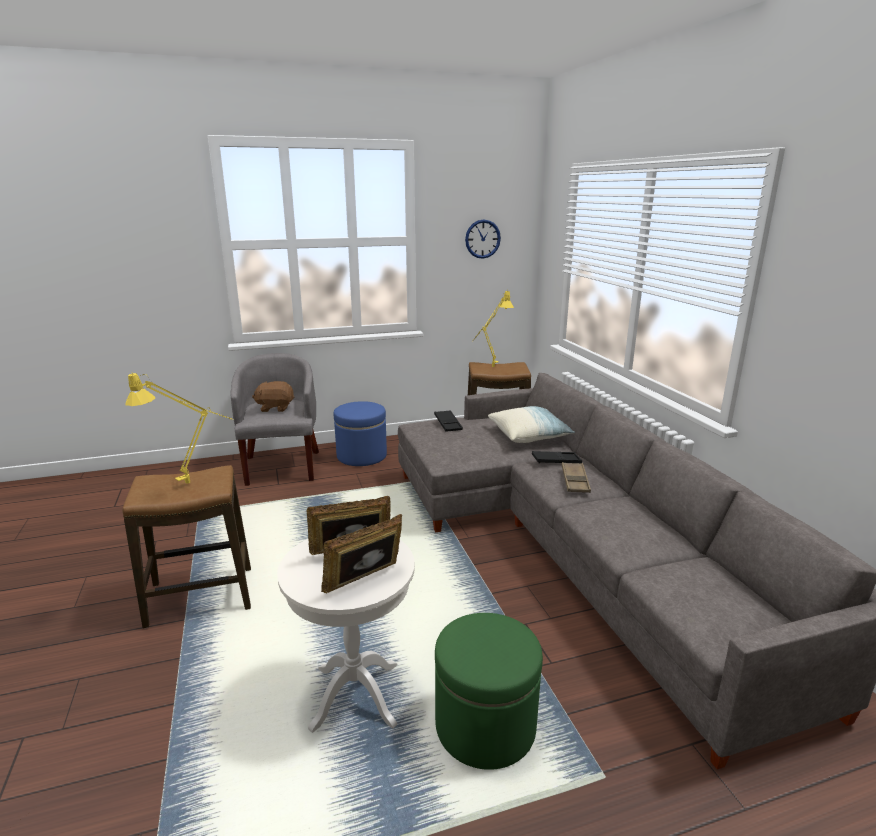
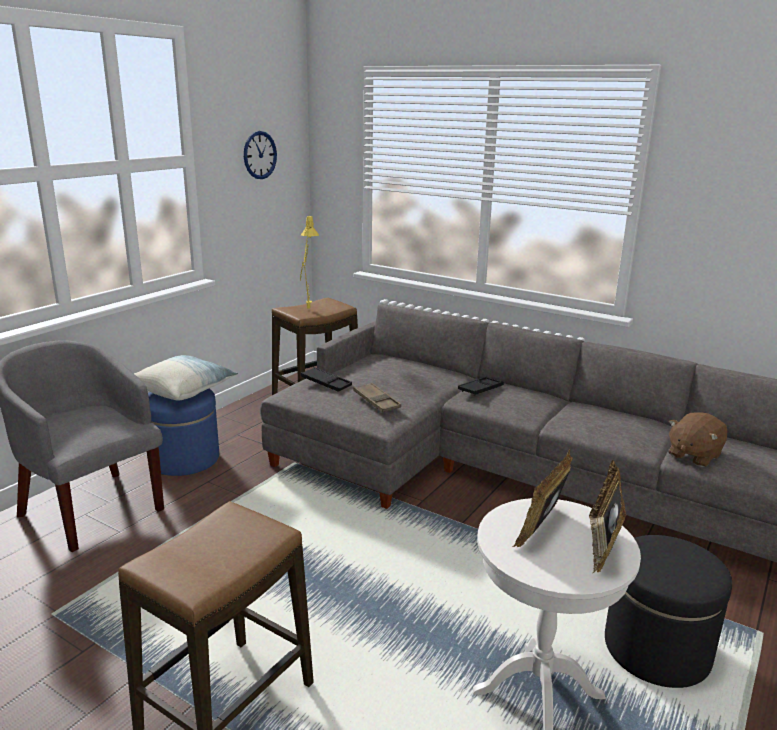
camera: 40 degrees left, 0 degrees up
(194, 482) = (223, 539): yellow table lamp -> none
(275, 408) = (86, 423): brown plush toy -> brown plush toy (693, 455)
(485, 725) = (656, 649): green ottoman -> black ottoman
(529, 435) = (420, 373): pillow -> pillow (184, 390)
(575, 481) = (524, 402): brown tray -> brown tray (376, 401)

